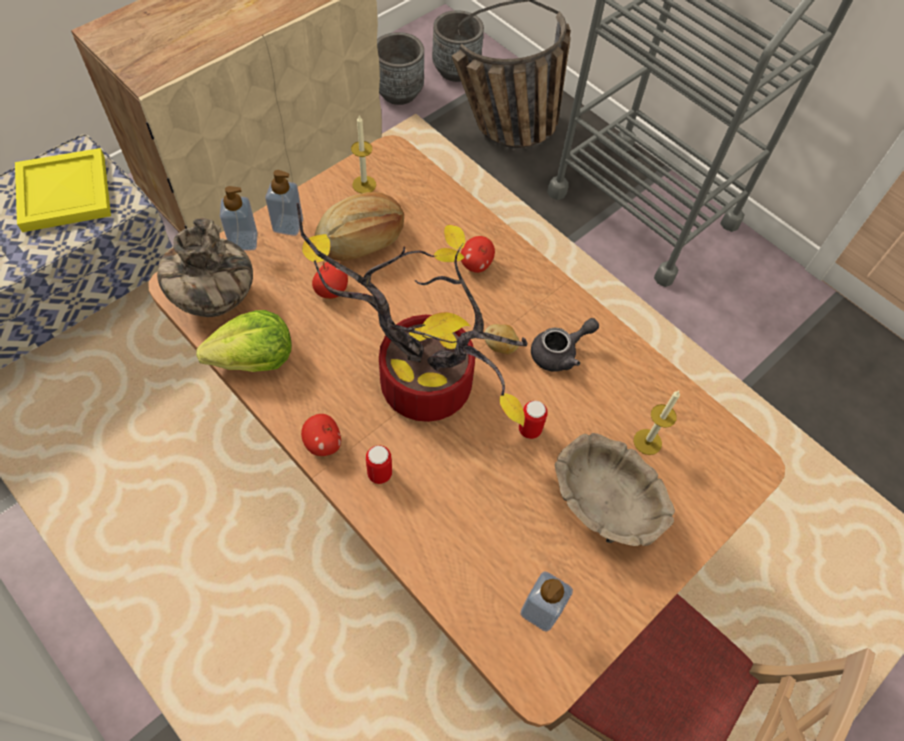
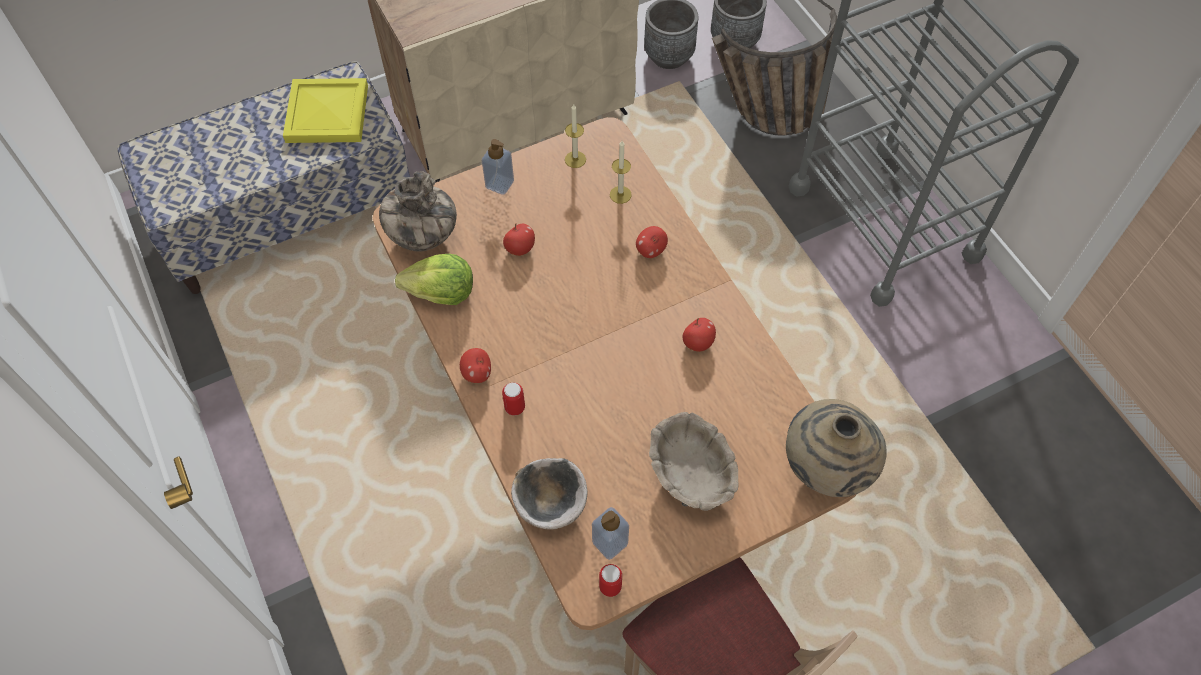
camera: 20 degrees right, 0 degrees up
(243, 241) = (459, 191): soap dispenser -> none
(362, 239) = (558, 209): bread -> none
(417, 385) = (567, 343): potted plant -> none
(457, 580) = (550, 504): none -> bowl
(500, 346) = (648, 326): potato -> none
(529, 429) = (649, 401): can -> can (610, 587)
(560, 353) = (698, 342): grey teapot -> apple
(647, 442) = (747, 434): candle -> candle (620, 194)
(742, 461) = (825, 469): none -> beige vase

